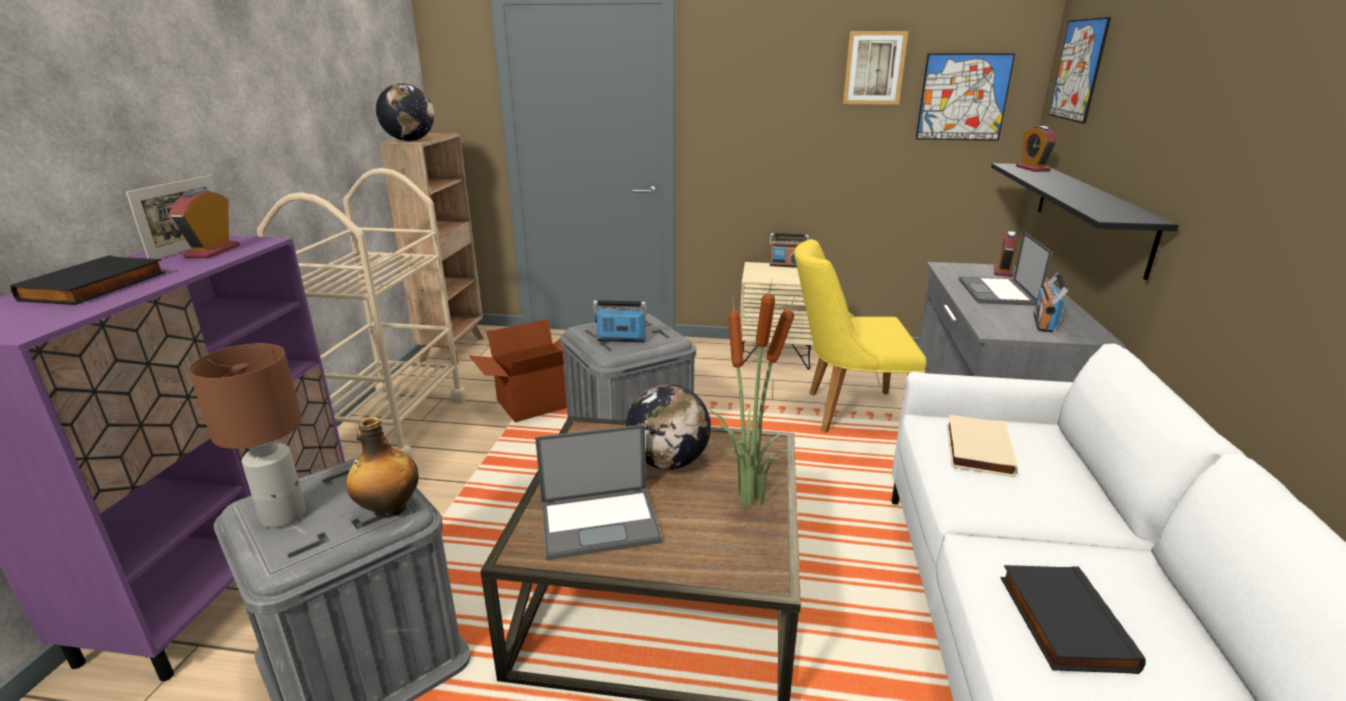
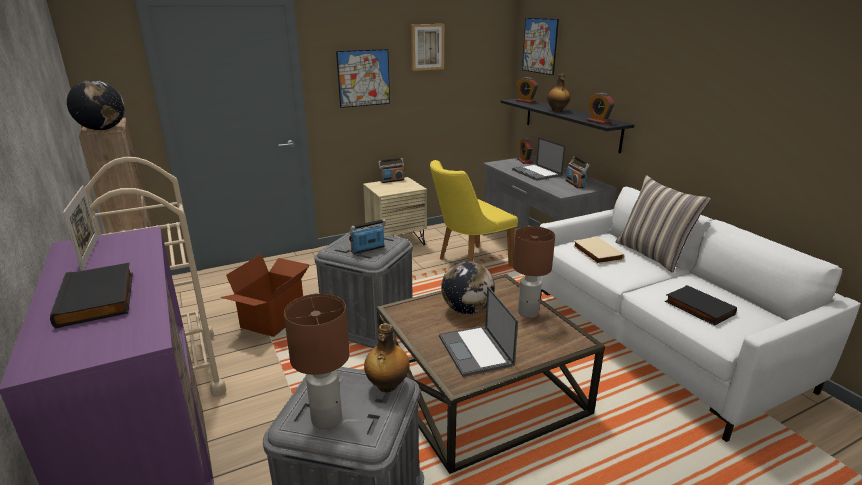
camera: 35 degrees left, 0 degrees up
(213, 251) = (120, 250): alarm clock -> alarm clock (598, 122)
(601, 522) = (476, 351): laptop -> laptop turned 120 degrees clockwise
(748, 500) = (528, 312): potted plant -> brown table lamp
(963, 97) = (475, 62): picture -> picture (363, 78)
(1058, 187) = (557, 111): none -> bottle
(1097, 488) = (652, 254): none -> pillow

